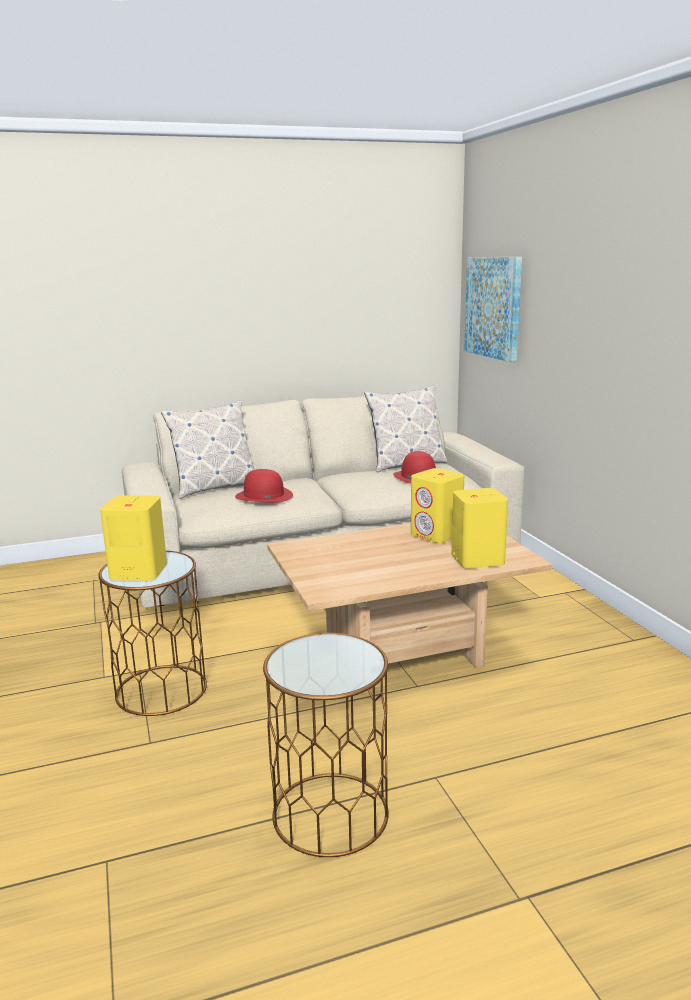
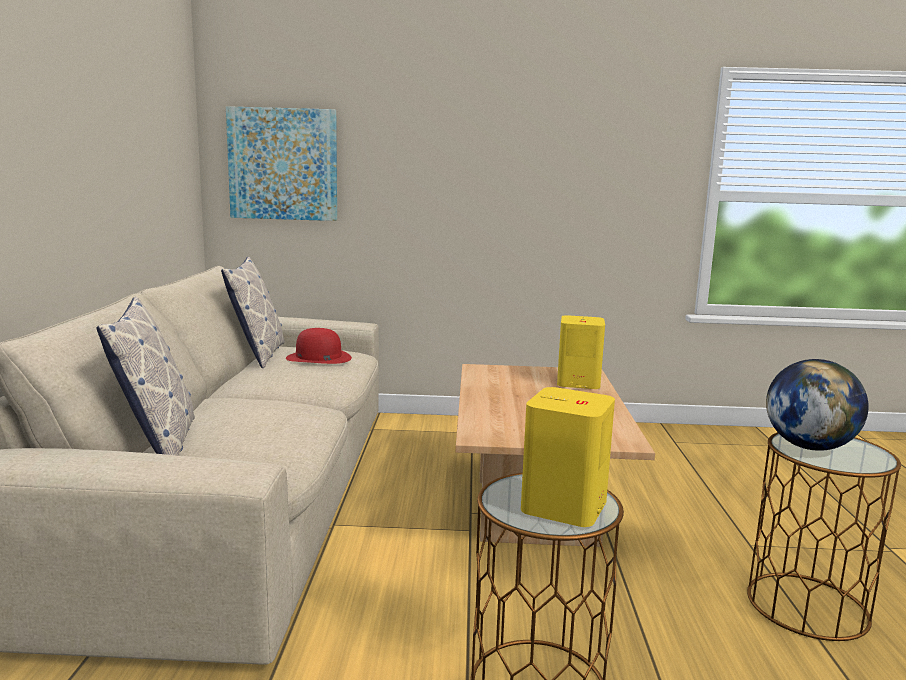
camera: 70 degrees left, 5 degrees down
(263, 496) = (265, 422): red hat -> none
(323, 650) = (809, 447): none -> globe
(437, 534) = (504, 382): yellow speaker -> none

